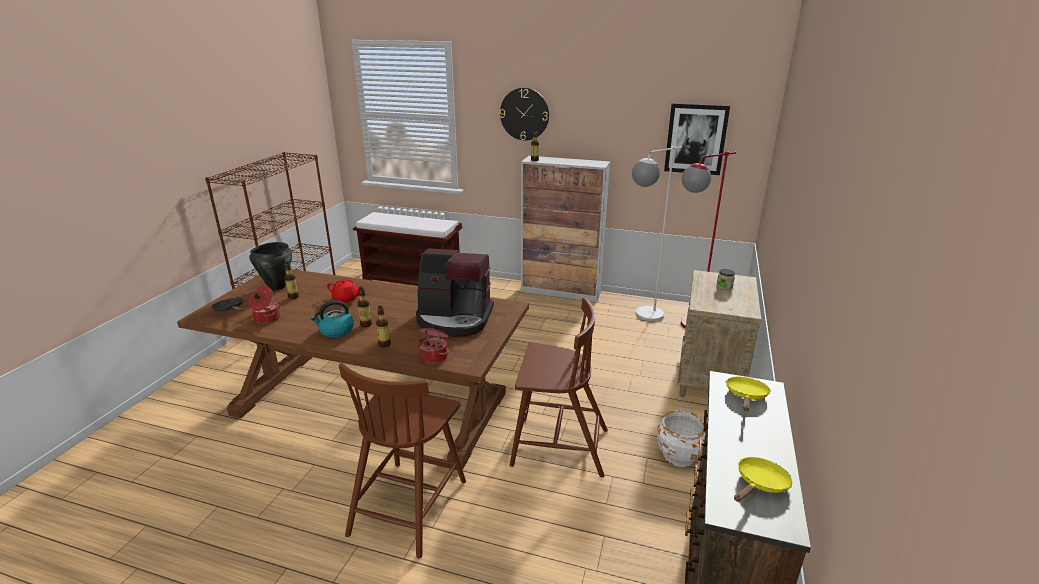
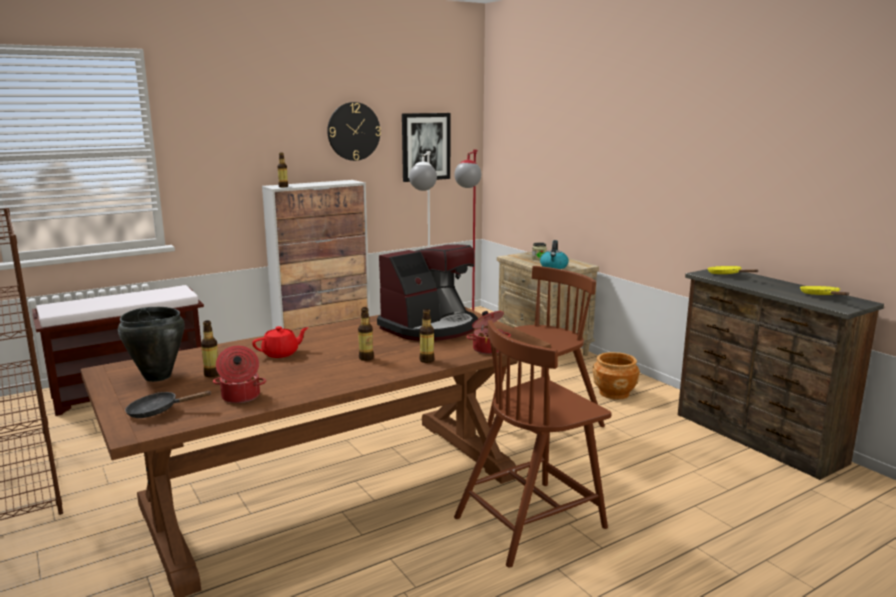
camera: 50 degrees left, 10 degrees down
(336, 331) = (352, 372): kettle -> kettle (554, 267)
(409, 505) = (532, 521): brown chair -> brown chair turned 90 degrees clockwise
(524, 114) = (251, 136): wall clock -> wall clock (353, 131)
(679, 455) = (614, 393): white planter -> brown planter

